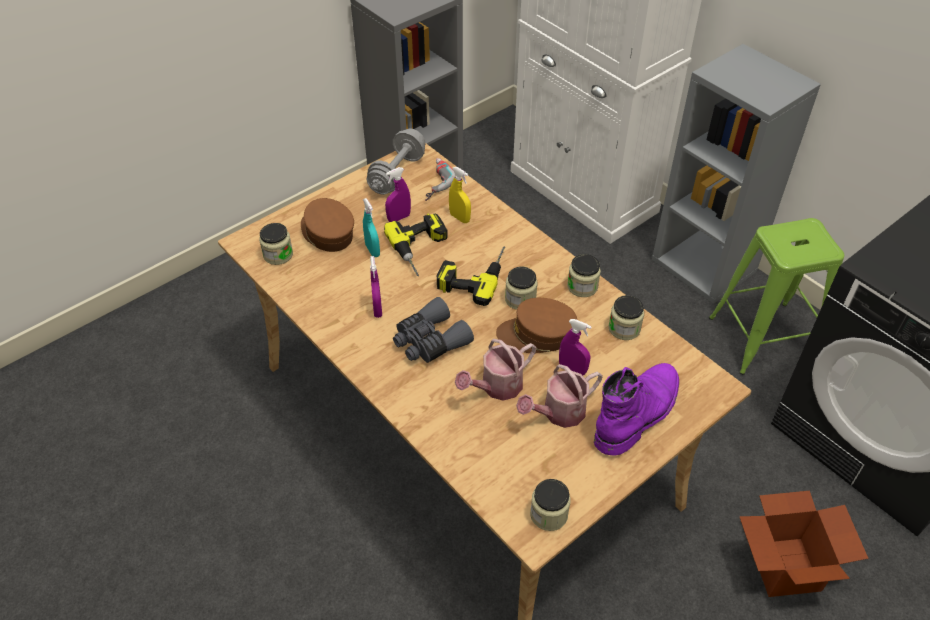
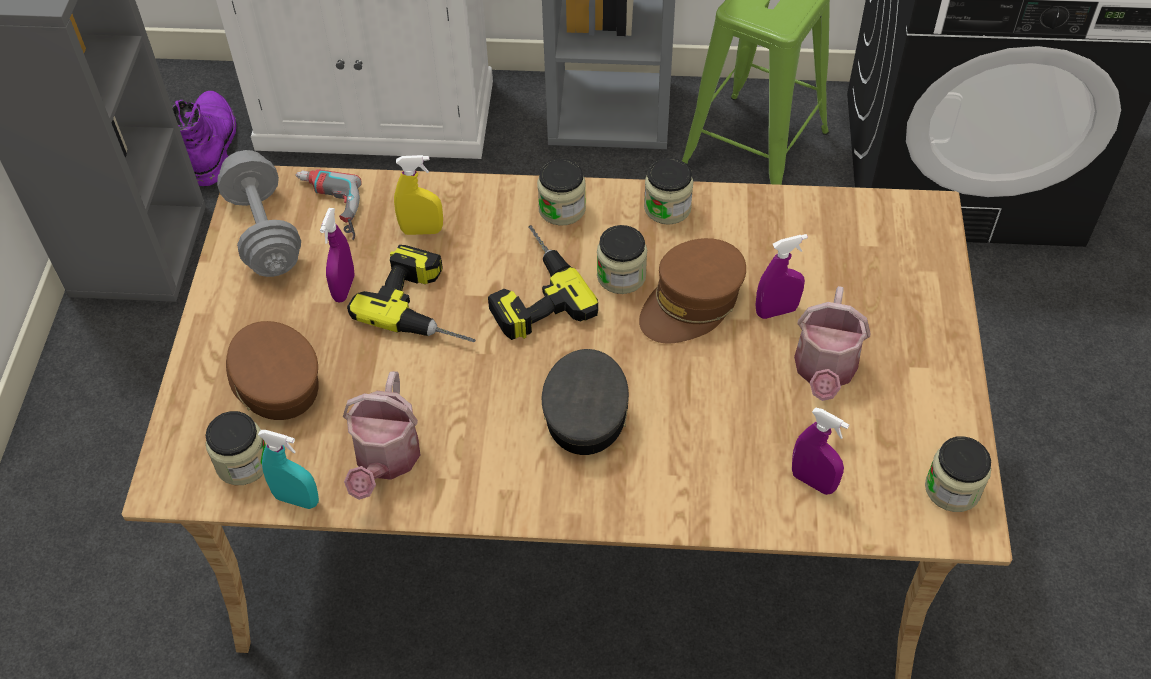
camera: 45 degrees left, 5 degrees up
(327, 233) = (273, 381): brown cap -> brown cap turned 45 degrees clockwise
(372, 250) = (366, 356): turquoise spray bottle -> turquoise spray bottle (297, 499)
(377, 309) = (472, 424): purple spray bottle -> purple spray bottle (813, 481)
(430, 341) = (586, 410): grey binoculars -> grey cap
(497, 387) = (727, 399): watering can -> watering can (385, 461)
(624, 328) = (768, 222): jar -> jar (562, 209)
(637, 413) = (894, 304): purple boot -> purple boot (211, 143)
(785, 567) = (1024, 374): cardboard box -> none

